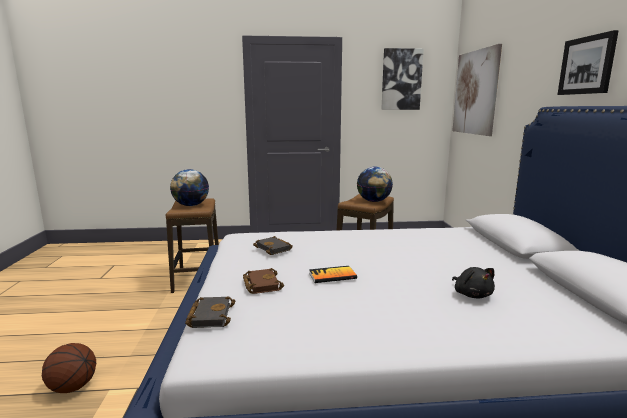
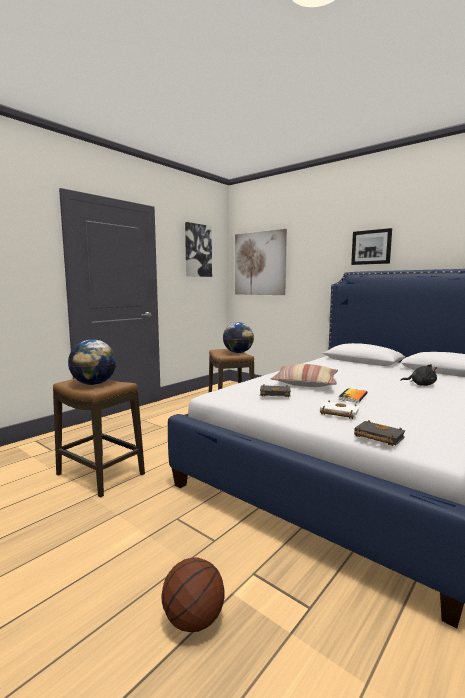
camera: 45 degrees left, 5 degrees down
(261, 284) = (338, 413): brown book -> white book
(338, 248) = (305, 383): none -> pillow

